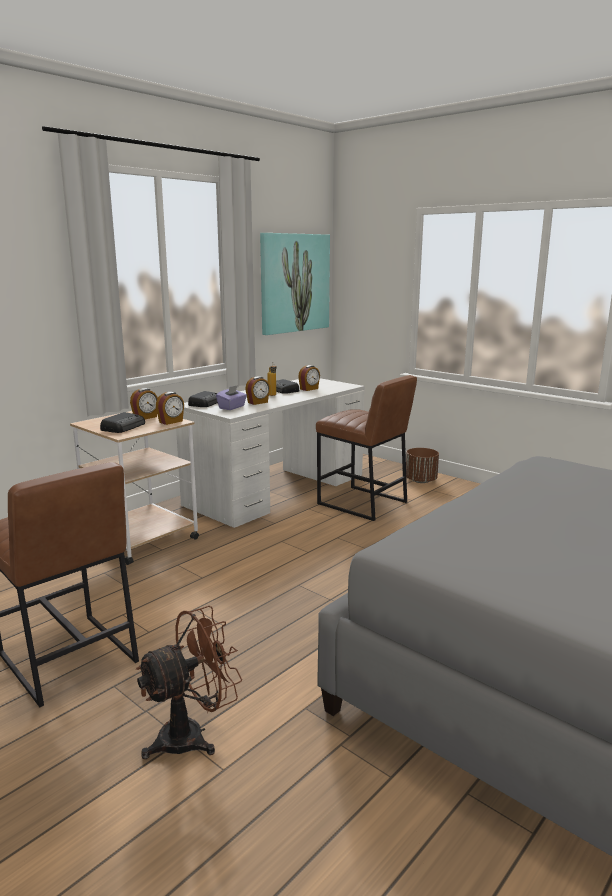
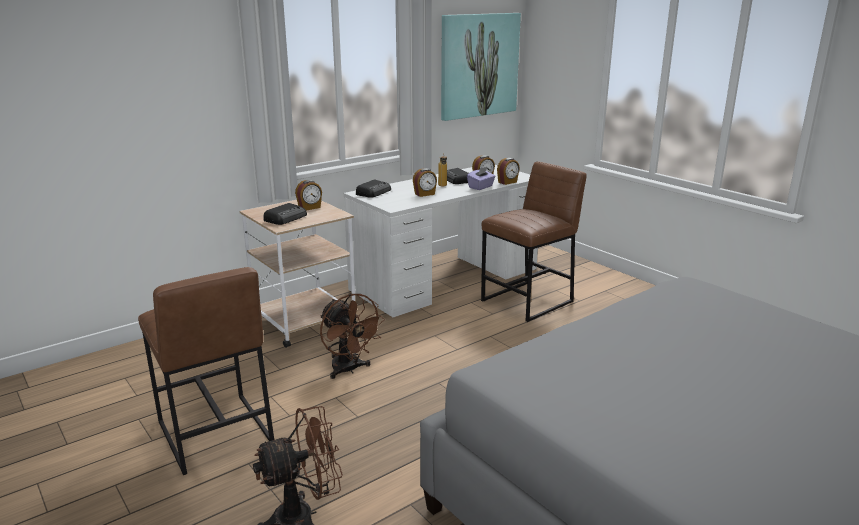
camera: 10 degrees right, 5 degrees up
(171, 422) = (331, 214): alarm clock -> alarm clock (507, 182)
(202, 581) = (349, 370): none -> brown fan
(232, 407) = (397, 199): purple tissue box -> purple tissue box (481, 187)
(363, 503) = (528, 300): brown chair -> brown chair turned 90 degrees counterclockwise
(421, 481) = (596, 279): brown planter -> none

